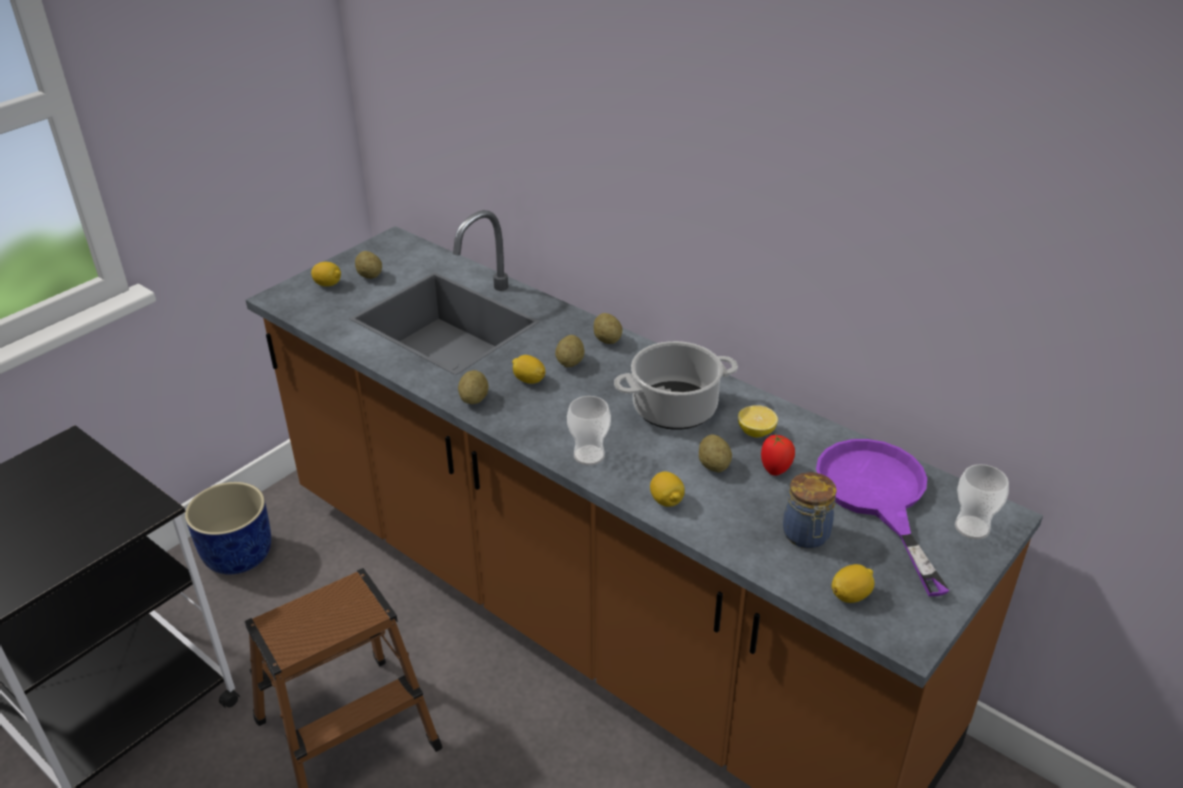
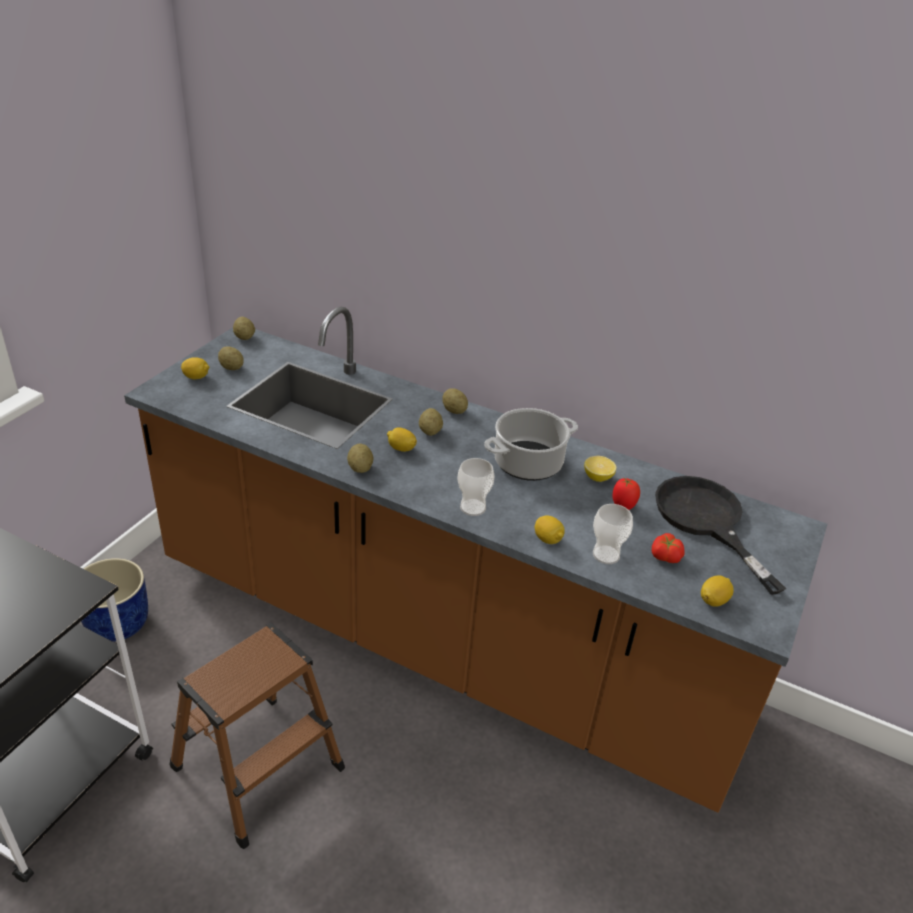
camera: 15 degrees left, 0 degrees up
(714, 465) = (574, 507): potato -> potato (244, 337)
(806, 536) = (664, 557): jar -> tomato
(877, 497) = (706, 521): purple frying pan -> black frying pan
(972, 527) = (782, 538): cup -> cup (606, 555)

